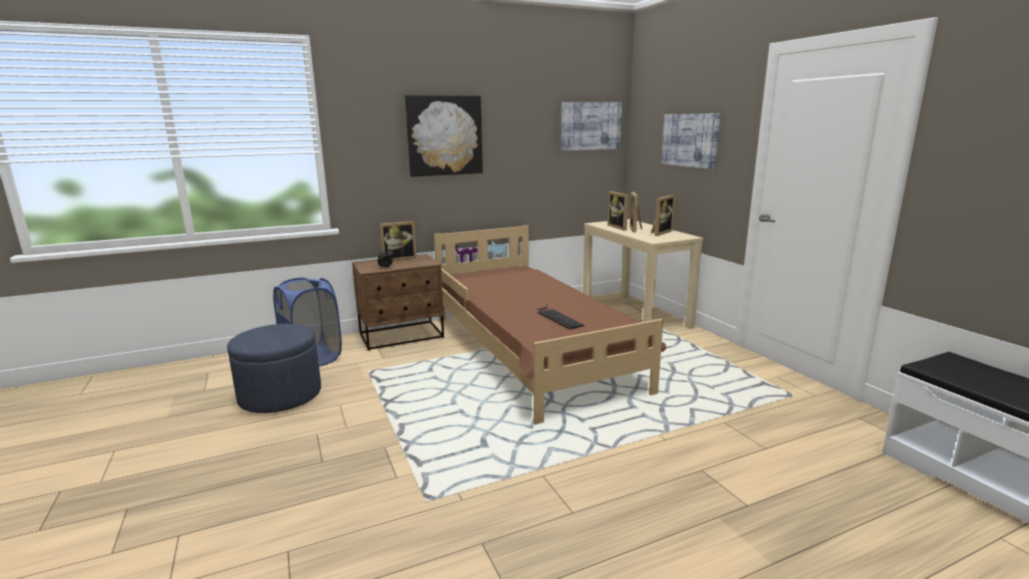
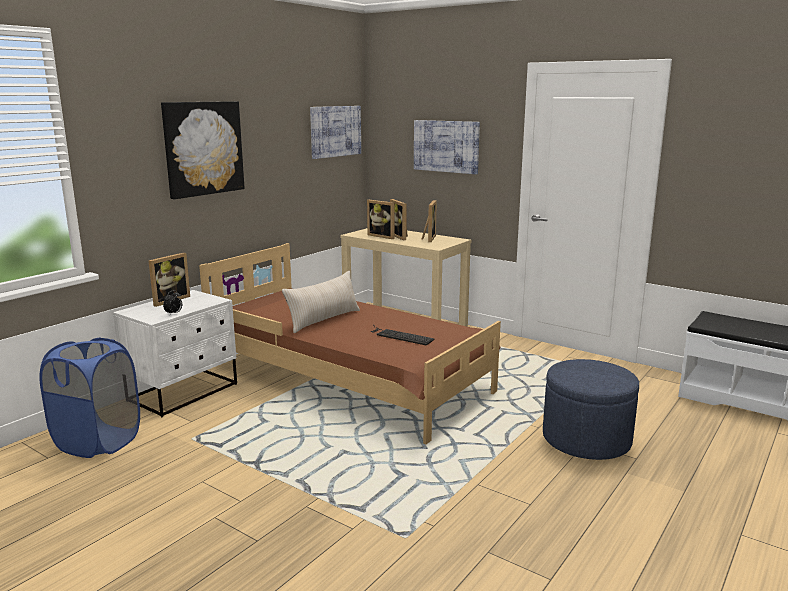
camera: 30 degrees left, 0 degrees up
(280, 395) = (112, 492): blue ottoman -> blue ottoman (586, 439)
(402, 336) = (184, 392): brown nightstand -> white nightstand
(512, 293) = (323, 320): none -> beige pillow

